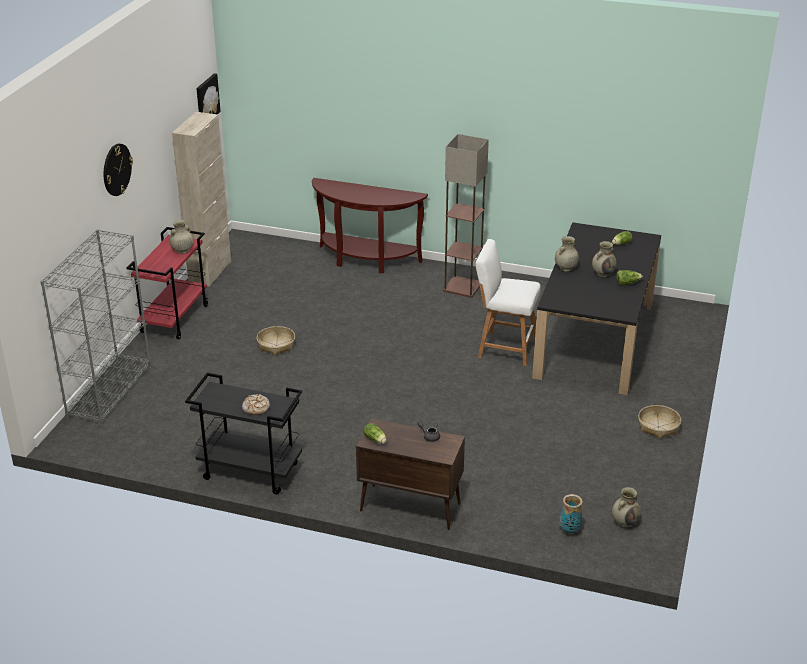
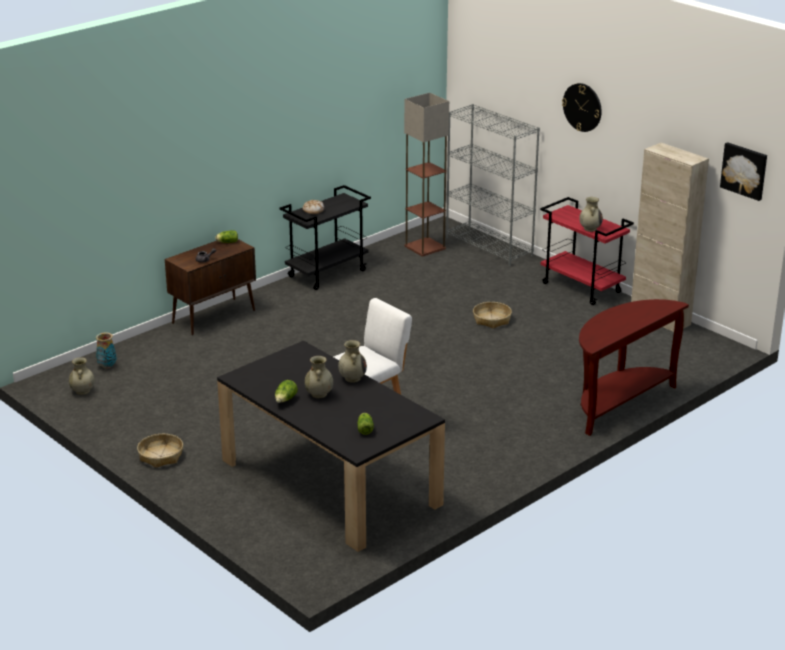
camera: 120 degrees right, 5 degrees down
(463, 287) = (508, 441): floor lamp -> floor lamp (425, 248)

